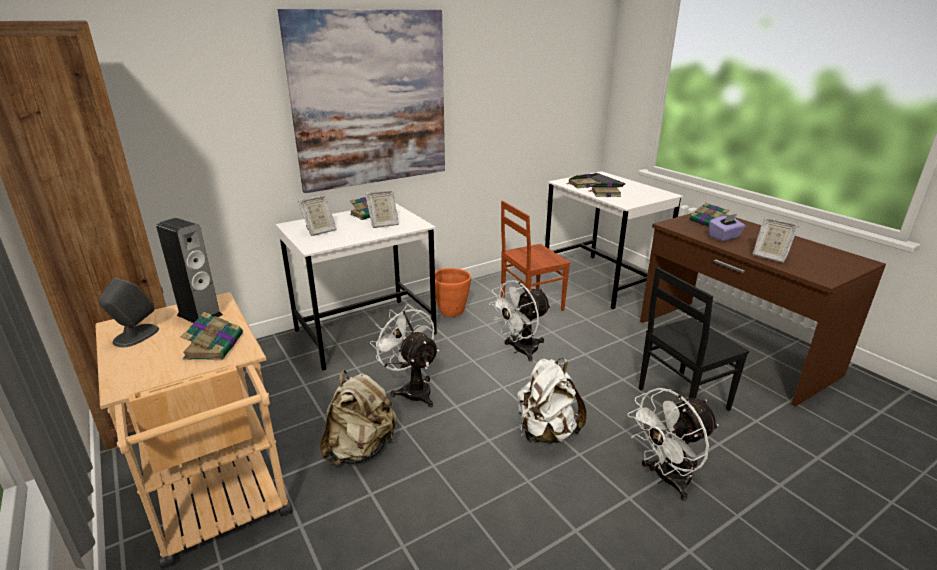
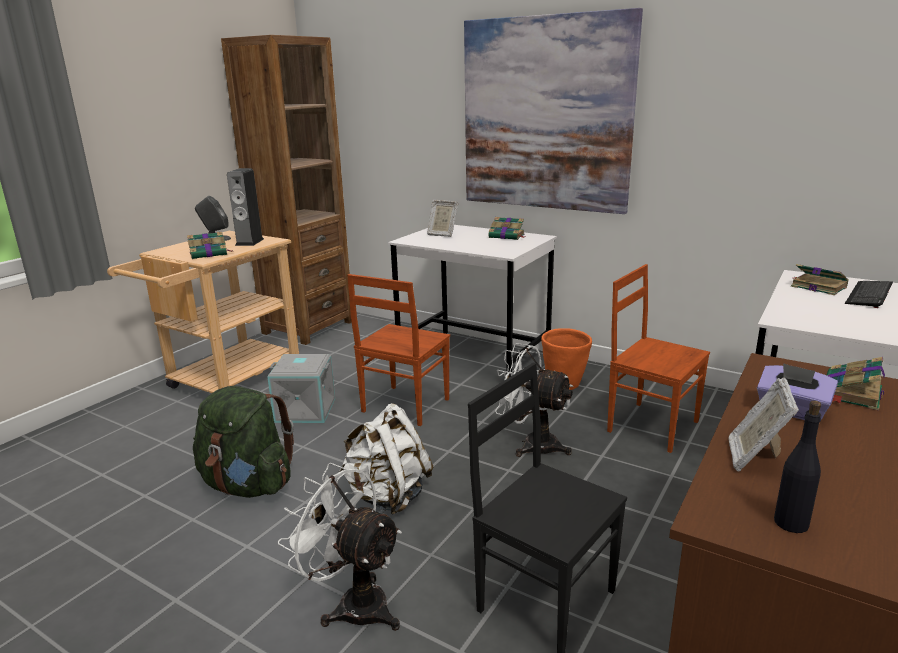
camera: 65 degrees right, 5 degrees down
(361, 449) = (306, 409): beige backpack -> grey storage box
(383, 224) = (488, 244): picture frame -> none
(412, 389) = (404, 406): white fan -> brown chair
(477, 516) = (248, 485): none -> green backpack
(605, 193) = (805, 303): book -> none
(824, 267) = (791, 523): none -> black bottle

